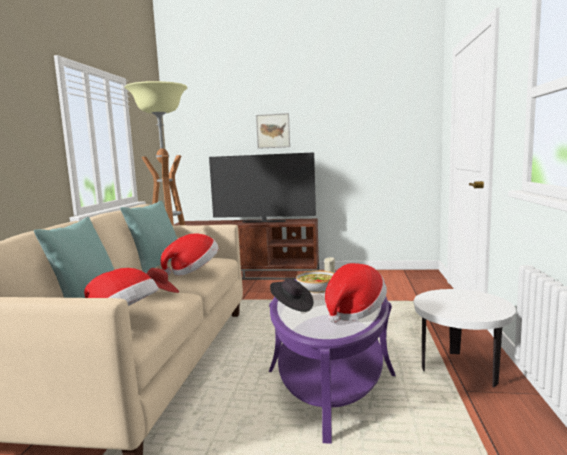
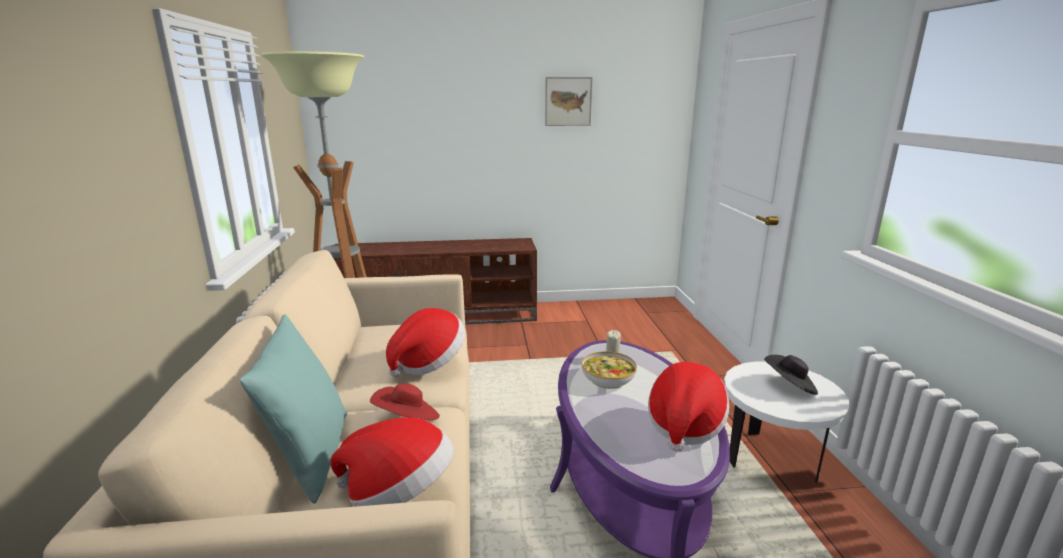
camera: 15 degrees left, 10 degrees up
(157, 265) = (362, 350): turquoise pillow -> none
(264, 221) = (462, 245): television -> none
(273, 131) = (471, 116): picture -> picture (568, 101)
(291, 306) = (598, 420): black hat -> black hat (789, 386)

